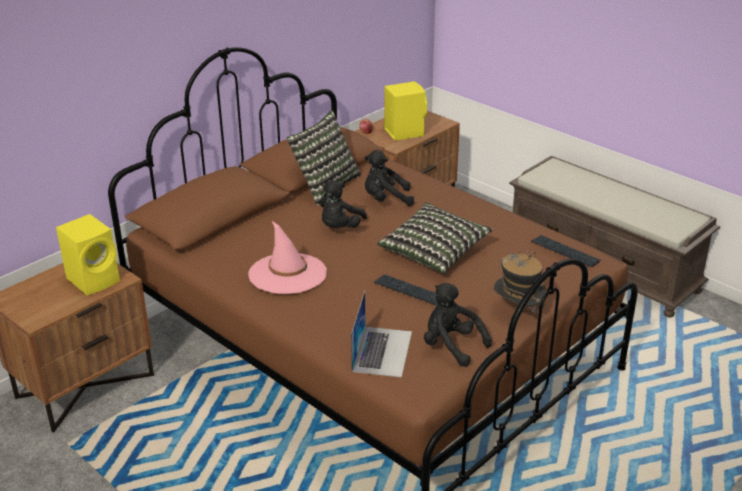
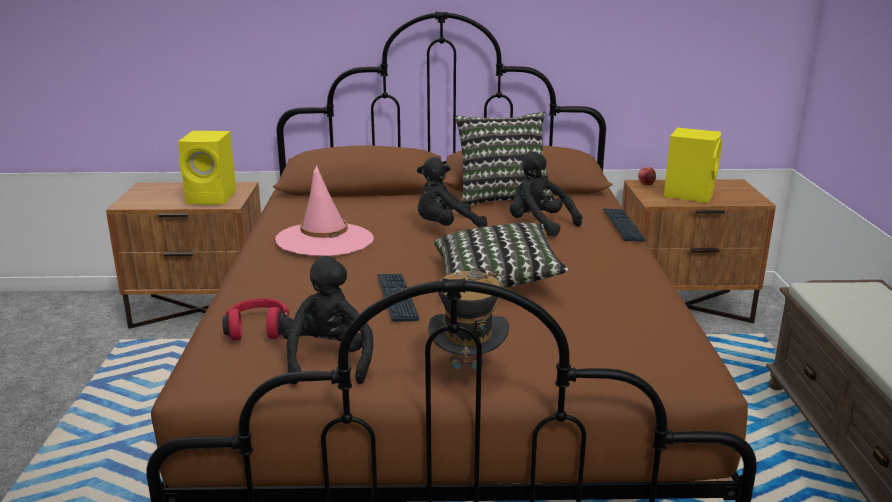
camera: 45 degrees right, 10 degrees down
(382, 351) = (258, 329): laptop -> red headphones
(565, 252) = (660, 345): keyboard -> keyboard (623, 226)

